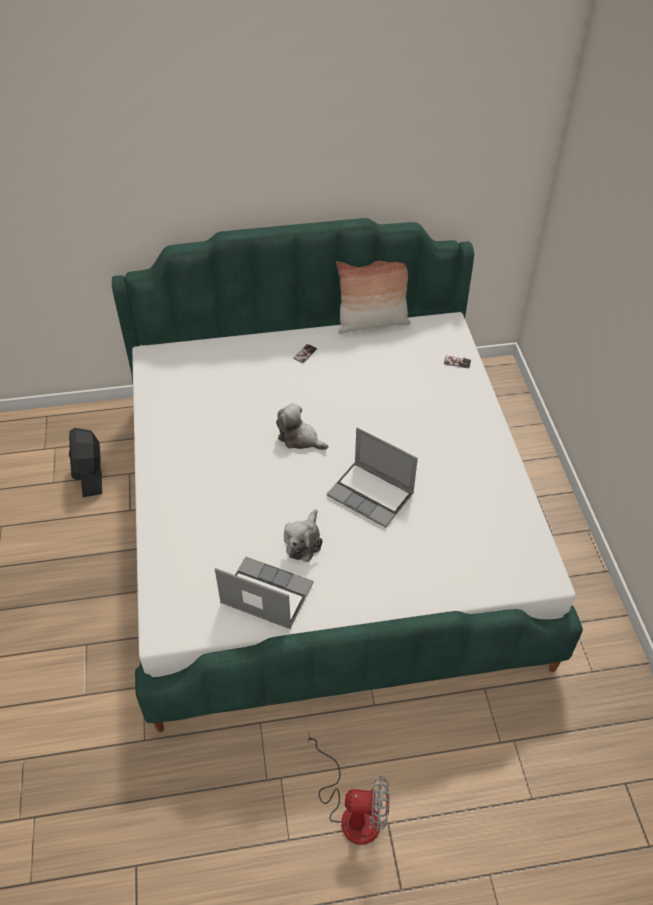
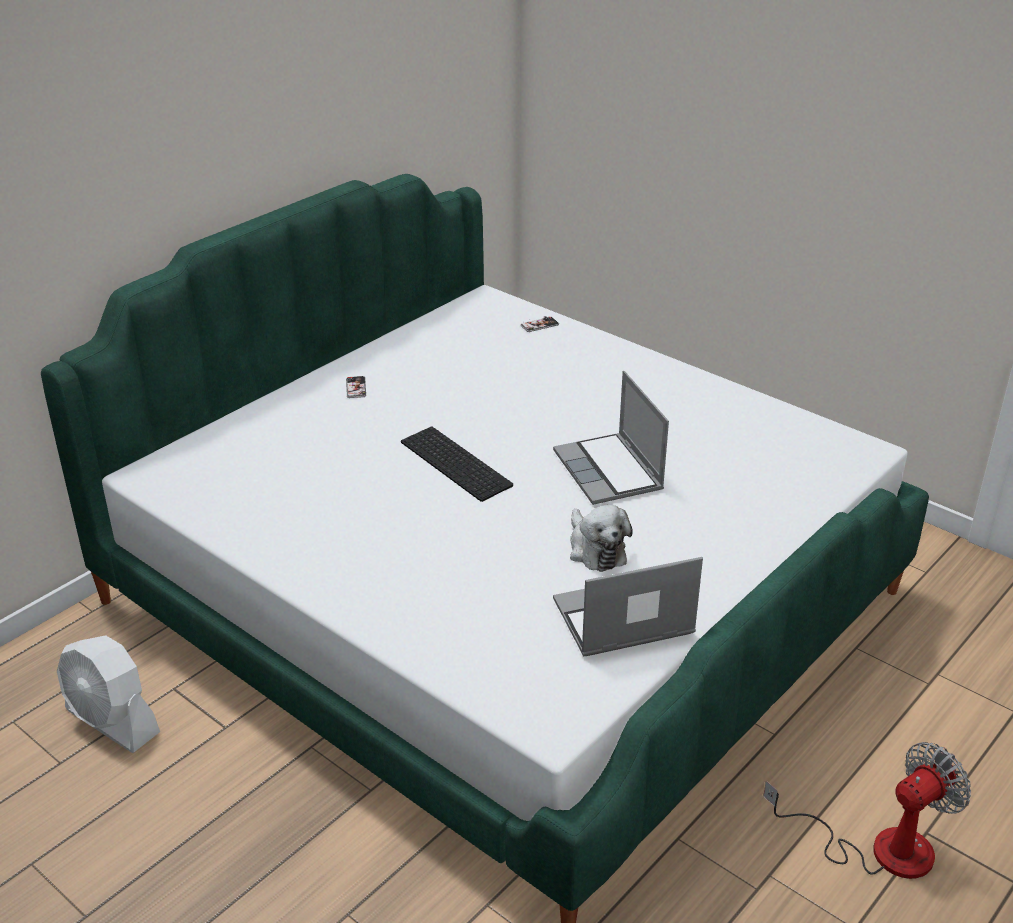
camera: 40 degrees left, 15 degrees down
(90, 474) = (112, 722): black fan -> white fan
(300, 438) = (458, 463): plush toy -> keyboard
(372, 323) = (399, 330): pillow -> none
(372, 495) = (610, 472): laptop -> laptop turned 75 degrees clockwise

